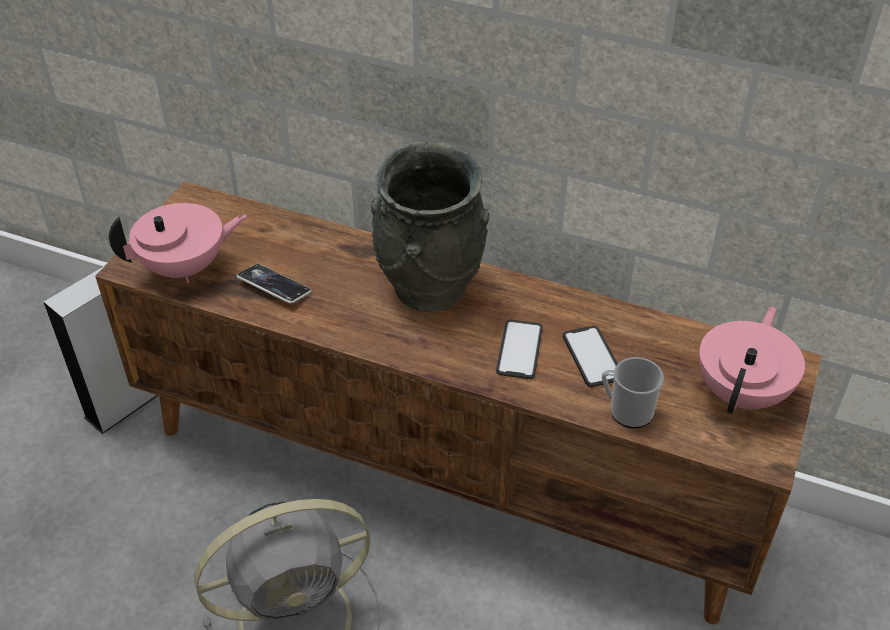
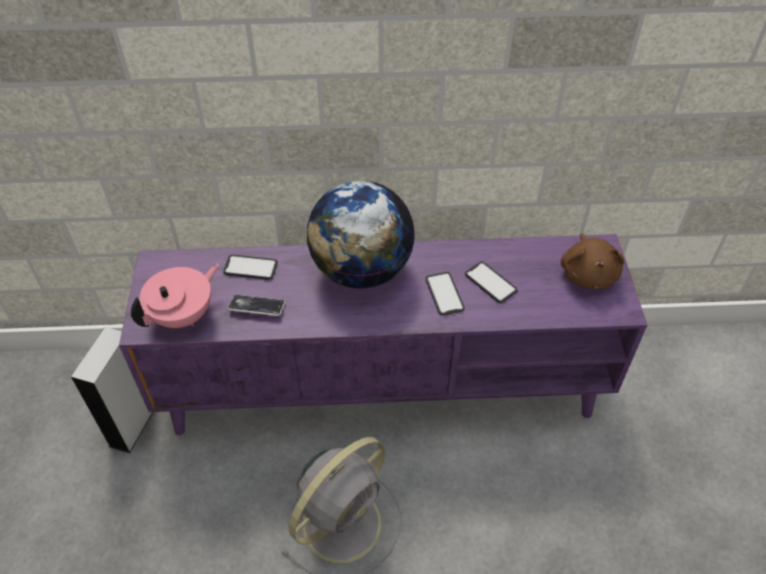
camera: 25 degrees left, 5 degrees up
(296, 240) = (250, 268): none -> phone
(429, 286) = (361, 270): grey vase -> globe
(448, 470) = (384, 385): brown tv stand -> purple tv stand
(626, 411) = (530, 310): mug -> none
(743, 392) = (588, 273): pink teapot -> brown plush toy

